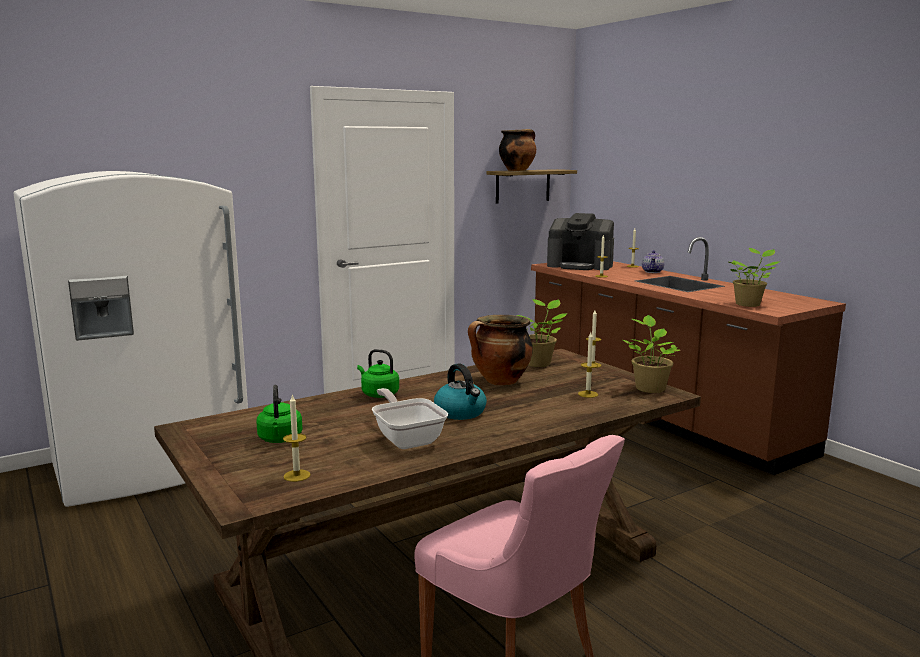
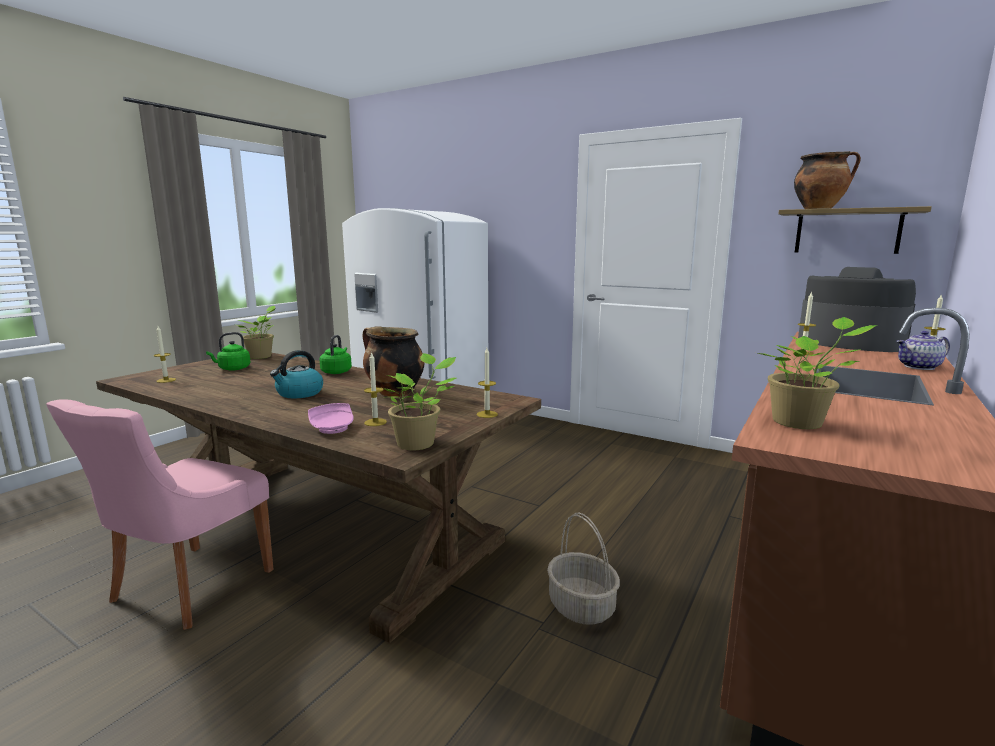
camera: 65 degrees right, 0 degrees up
(407, 439) = (234, 390): frying pan -> none
(538, 363) = (471, 397): potted plant -> potted plant (261, 357)
(580, 265) = (849, 342): coffee machine -> coffee machine turned 135 degrees clockwise
(593, 407) = (333, 428): none -> pink plate
(643, 481) = (582, 606): none -> basket

